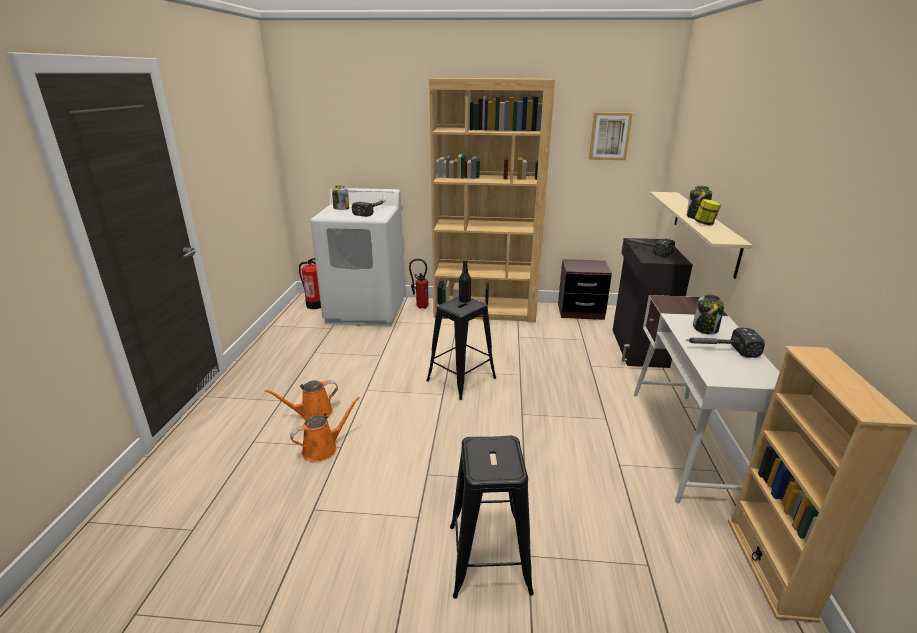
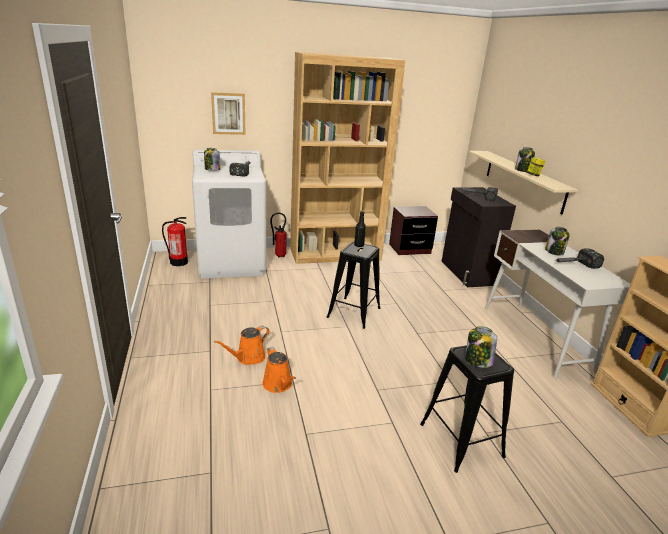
camera: 20 degrees left, 0 degrees up
(323, 448) = (278, 385): orange watering can -> orange watering can turned 120 degrees clockwise
(485, 459) = (477, 361): none -> jar
(609, 136) = (431, 106): picture -> picture (228, 113)

